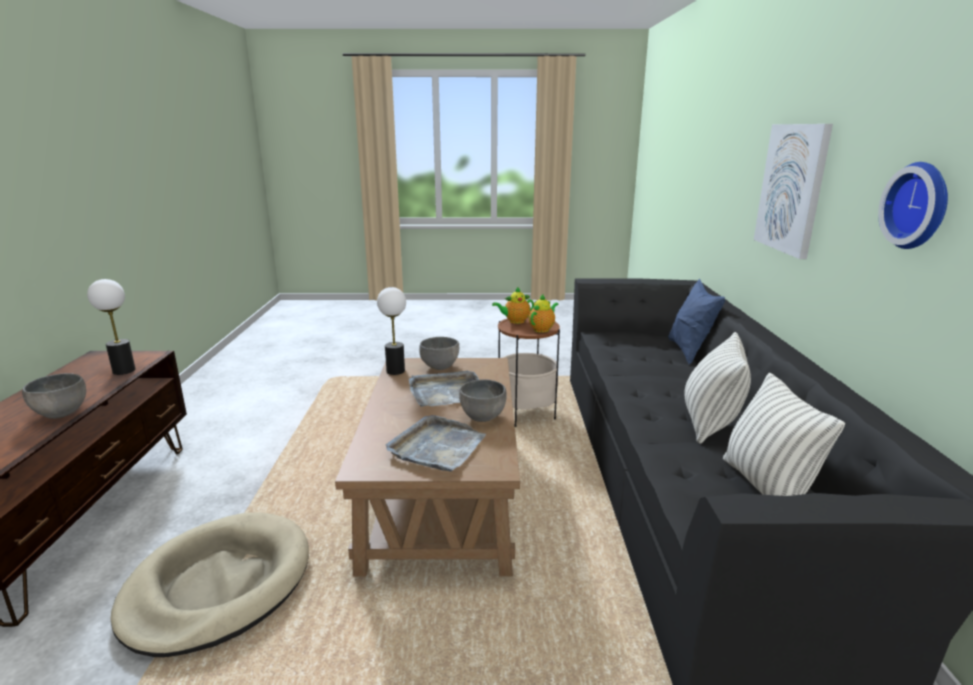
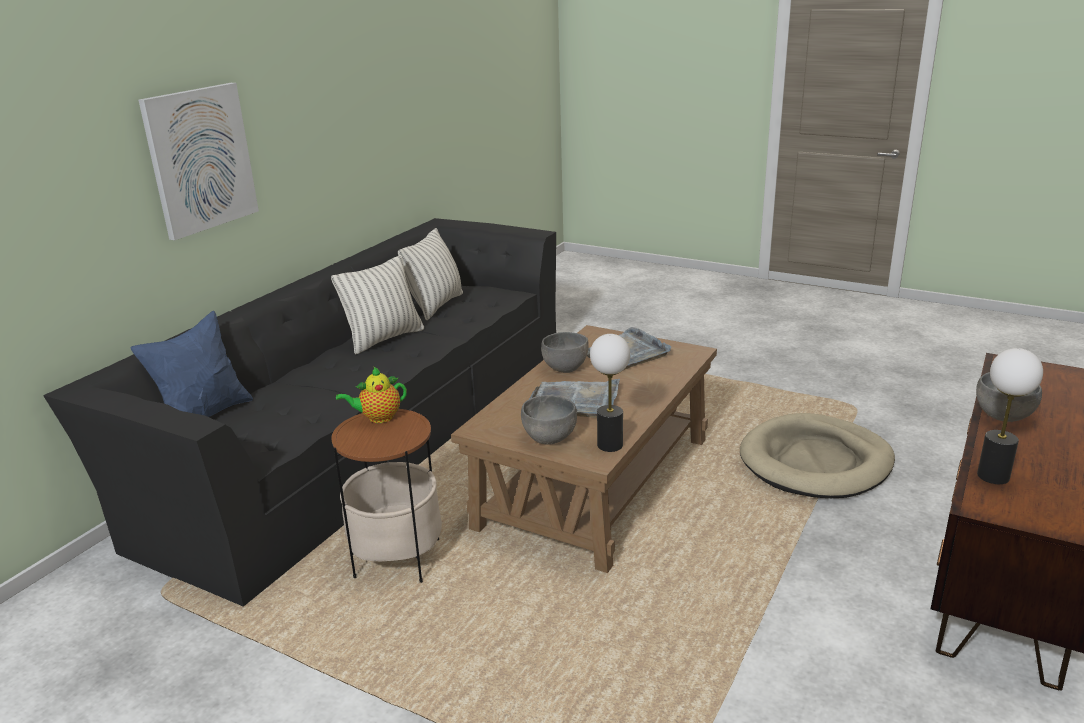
camera: 150 degrees left, 5 degrees up
(515, 321) = (386, 444): teapot -> none
(919, 206) = (332, 119): wall clock -> none

